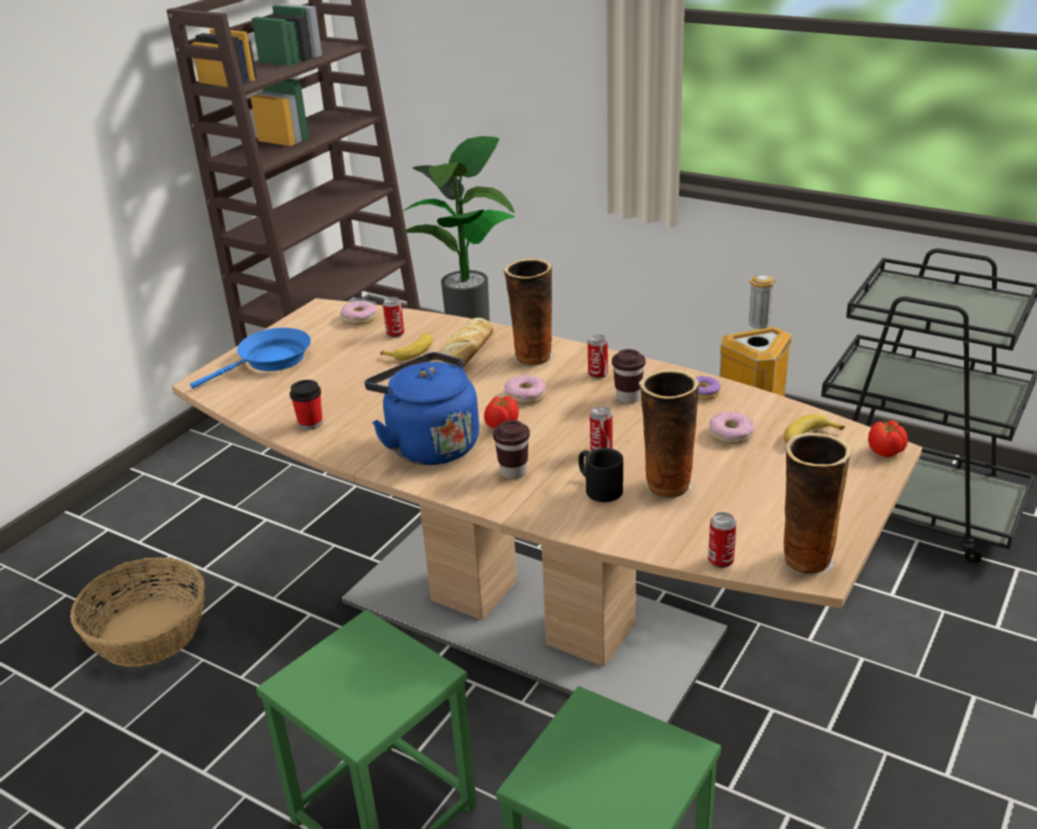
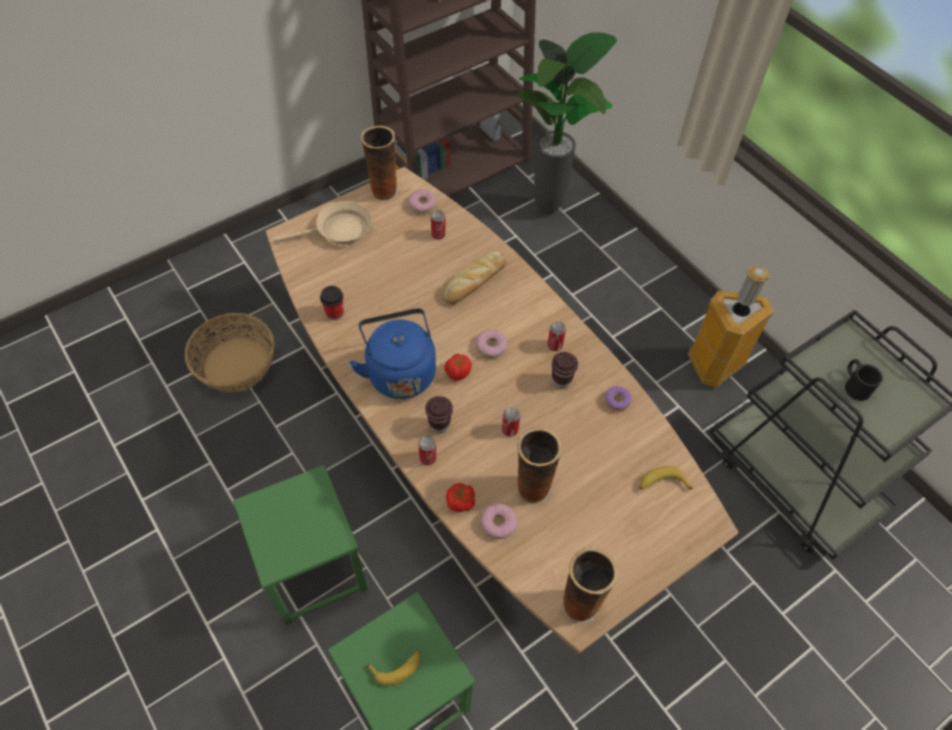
camera: 20 degrees right, 25 degrees up
(270, 361) = (339, 230): blue frying pan -> beige frying pan
(411, 351) = (439, 260): banana -> banana (397, 667)
(531, 357) = (518, 305): vase -> vase (383, 191)
(598, 487) = (486, 468): black mug -> black mug (854, 384)
(720, 561) = (523, 577): can -> can (428, 458)
(731, 434) = (609, 454): donut -> donut (498, 523)
(885, 451) = (707, 525): tomato -> tomato (461, 502)

